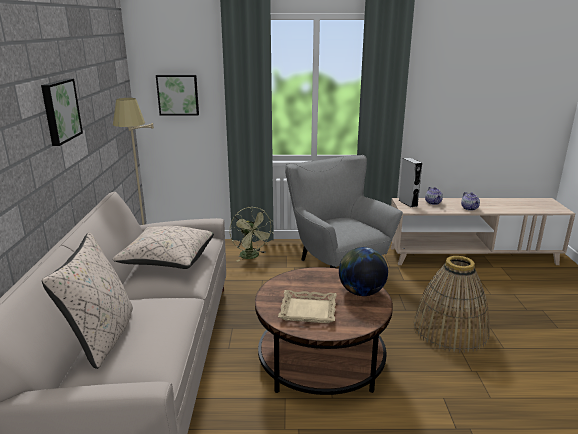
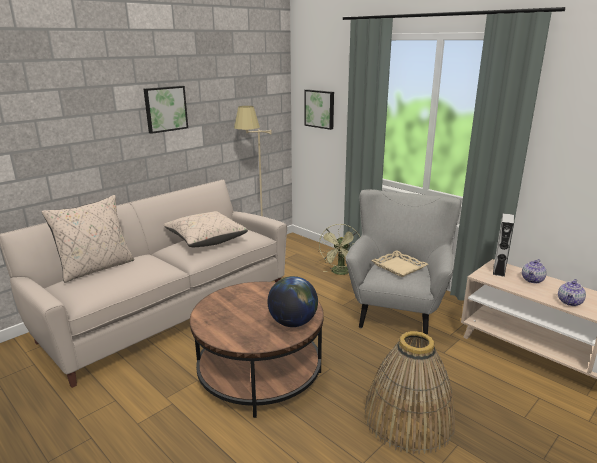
camera: 45 degrees right, 0 degrees up
(308, 310) = (231, 314): beige tray -> beige tray (399, 267)

